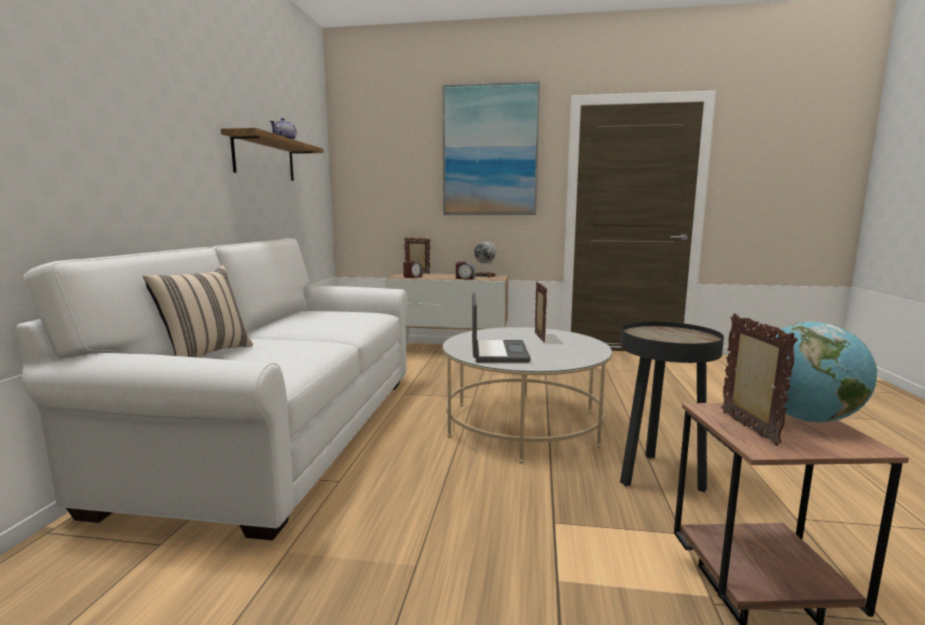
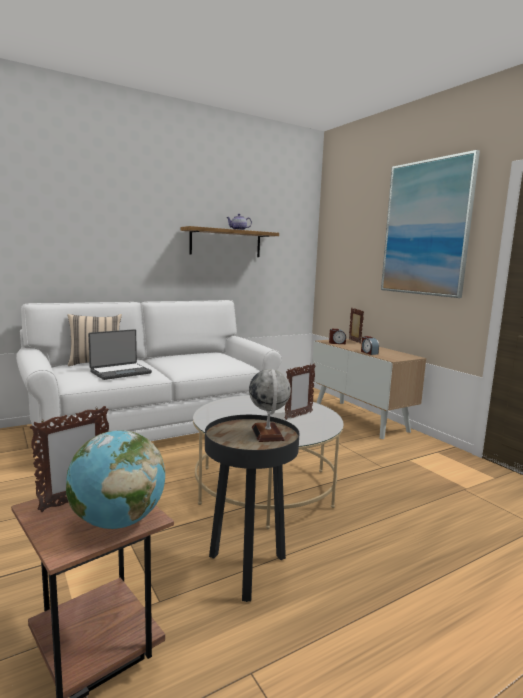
camera: 50 degrees right, 0 degrees up
(484, 275) = (397, 354): globe -> globe (268, 434)
(497, 352) = (231, 413): laptop -> laptop (120, 372)

